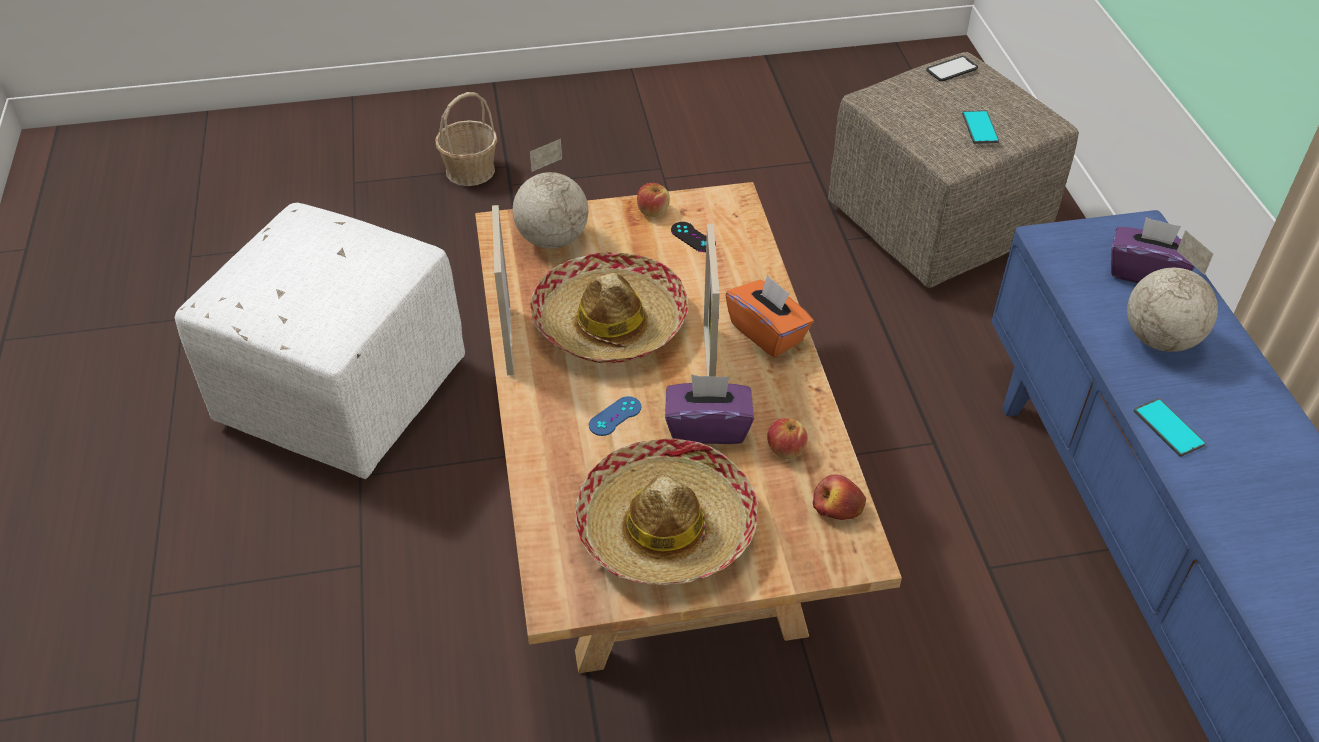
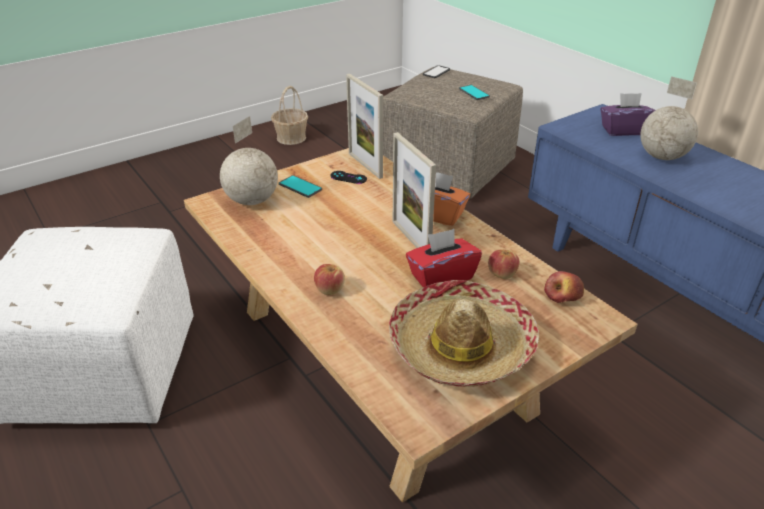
camera: 25 degrees left, 10 degrees down
(470, 171) = (135, 210): basket -> basket (291, 138)
(508, 340) = (259, 266): picture frame -> picture frame (365, 165)
(609, 323) = (327, 236): hat -> none
(615, 416) = (372, 289): blue game controller -> none
(653, 211) = (311, 170): apple -> apple (329, 289)
(708, 427) = (441, 277): purple tissue box -> red tissue box
(1168, 428) = (709, 195): phone -> phone (300, 187)

